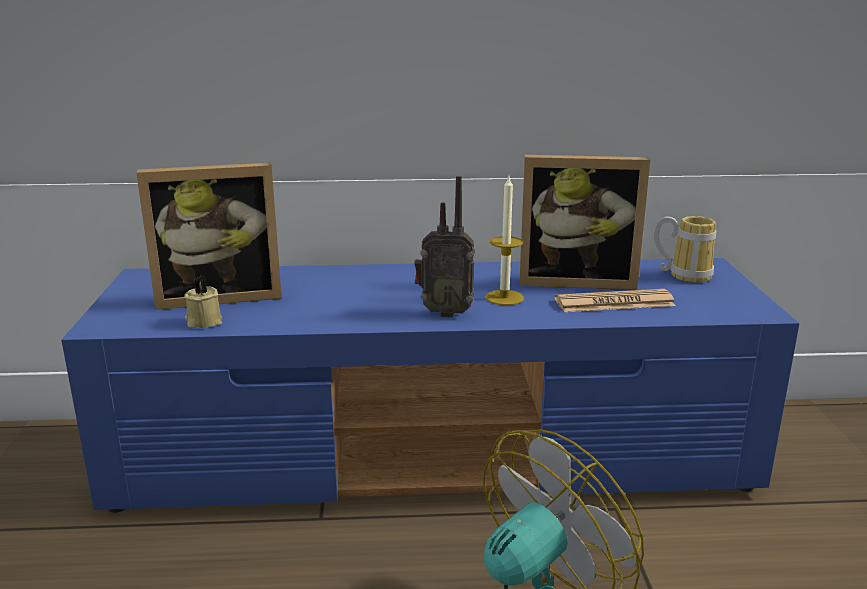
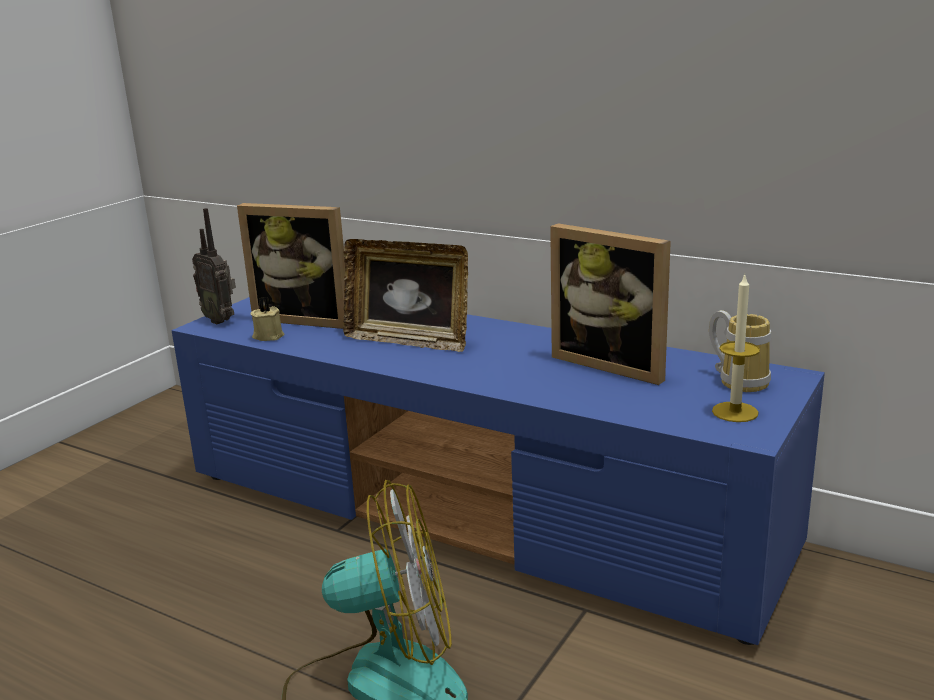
camera: 35 degrees right, 0 degrees up
(366, 297) = (409, 341): none -> picture frame
(444, 312) = (447, 367): radio -> radio (221, 320)
(504, 297) = (518, 365): candle -> candle (735, 412)
(614, 303) = (611, 392): newspaper -> none

